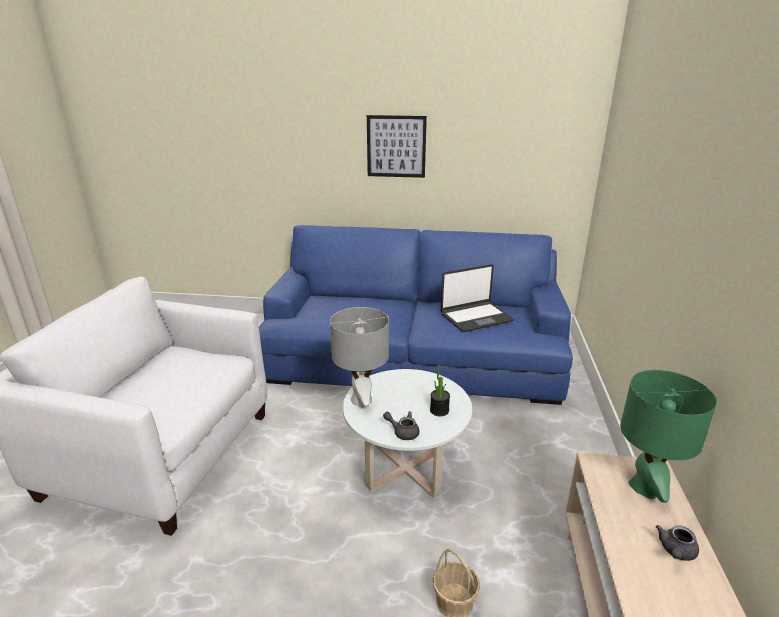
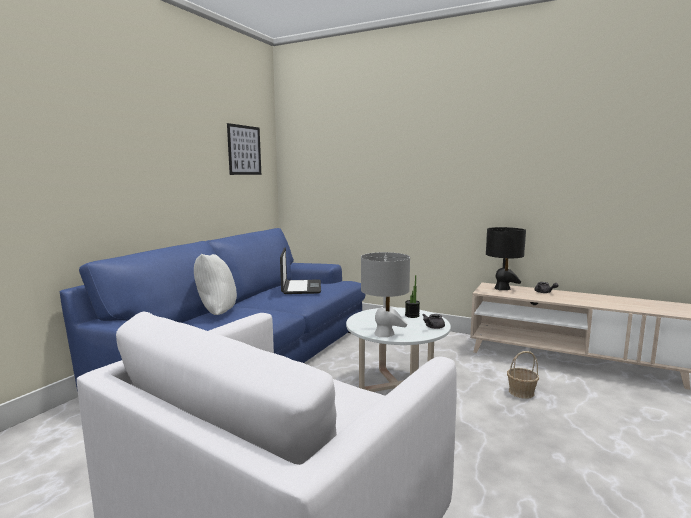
camera: 70 degrees left, 15 degrees down
(368, 302) = (216, 313): none -> white pillow
(396, 146) = (159, 165): picture -> picture (244, 150)
(644, 487) = (502, 288): green table lamp -> black table lamp

